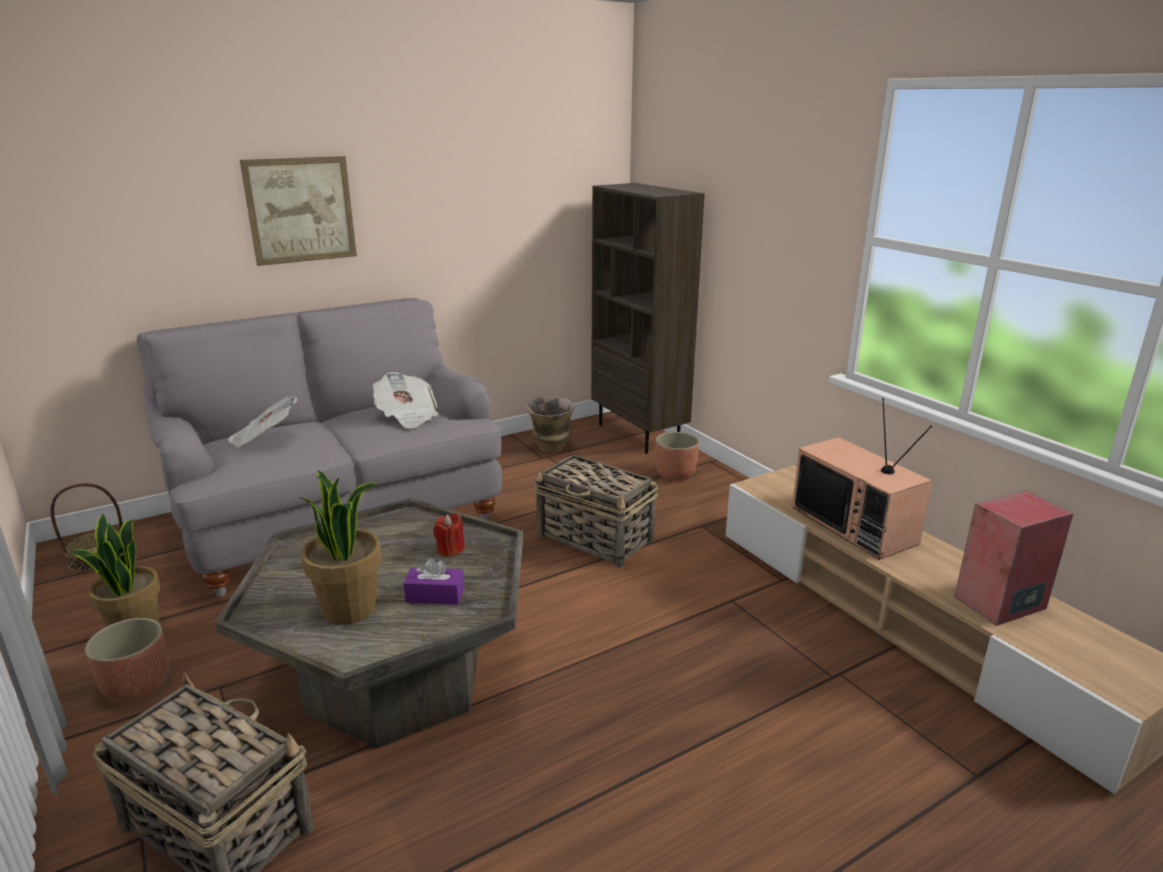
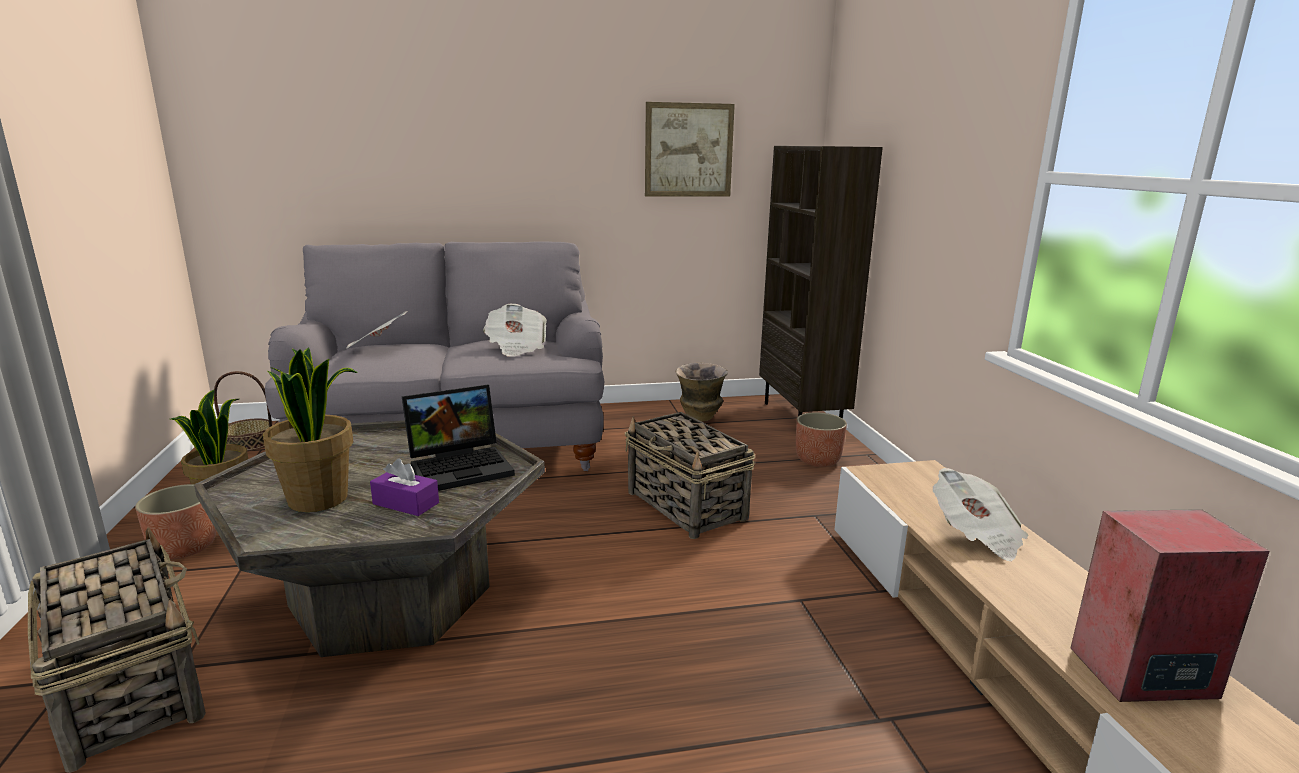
camera: 20 degrees right, 5 degrees down
(300, 210) = (470, 149): picture -> picture (688, 150)
(450, 549) = (462, 466): red candle -> laptop
(856, 525) = (976, 536): television -> newspaper

